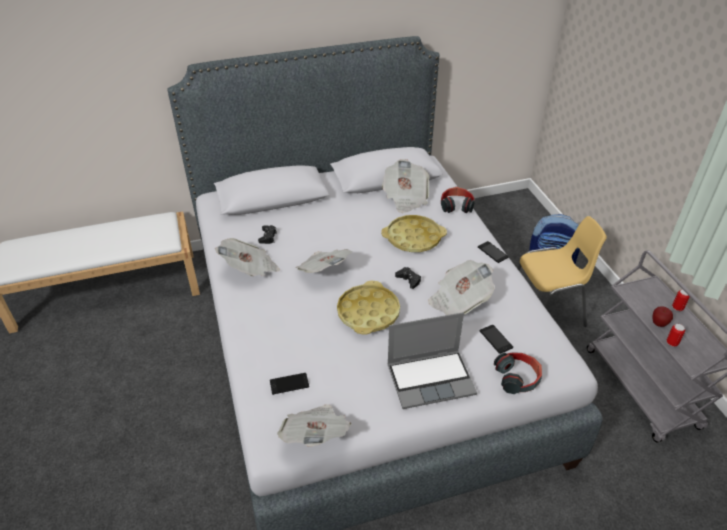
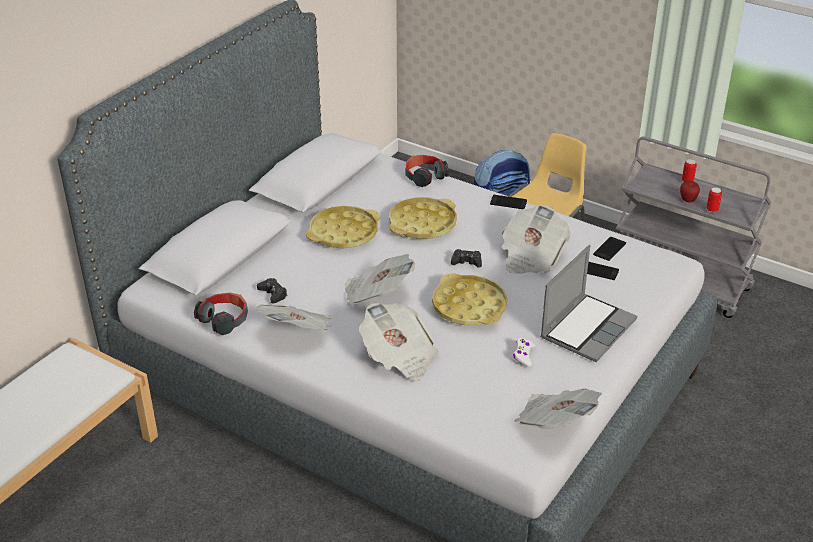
camera: 40 degrees left, 5 degrees down
(289, 384) = (479, 400): phone -> phone (609, 249)
(357, 219) = (343, 233): none -> yellow tray
(358, 370) = (523, 355): none -> white game controller
(405, 198) = (365, 191): newspaper -> newspaper (399, 357)
(518, 378) = (649, 290): headphones -> headphones (224, 319)

